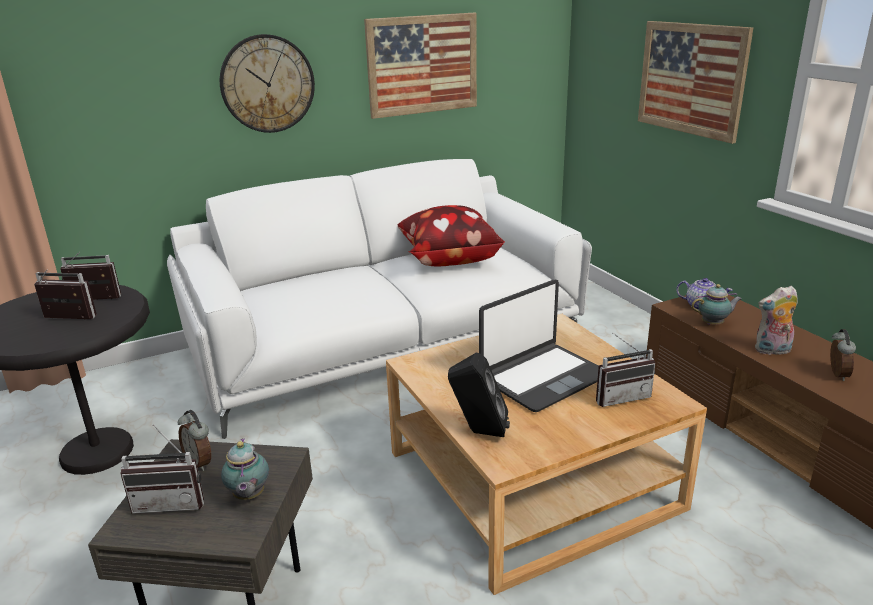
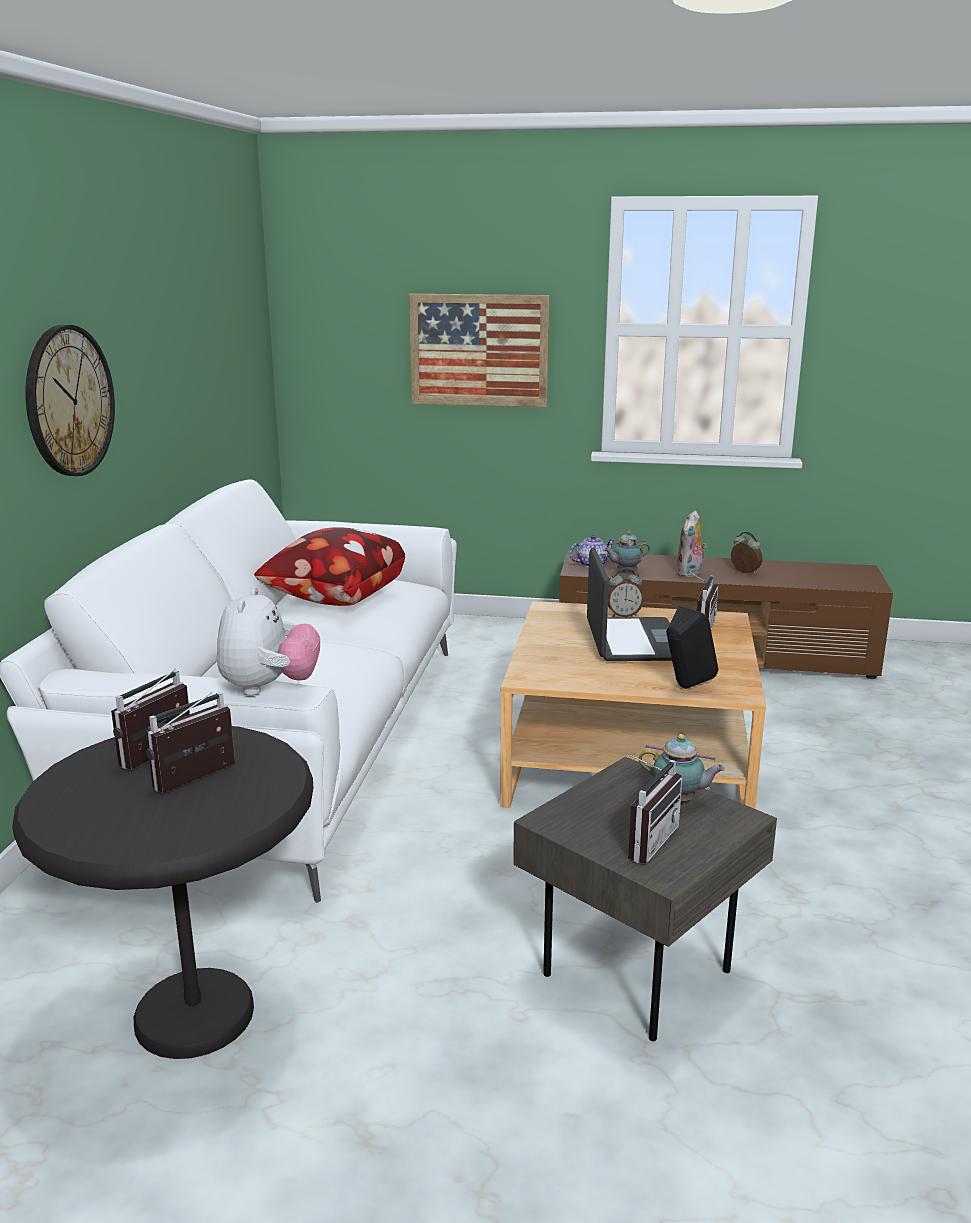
camera: 55 degrees left, 5 degrees down
(200, 462) = (587, 812): alarm clock -> alarm clock (623, 615)
(216, 291) = (269, 688): none -> plush toy
(422, 65) = (185, 360): picture -> none
(714, 324) = (625, 571): teapot -> teapot turned 135 degrees counterclockwise

